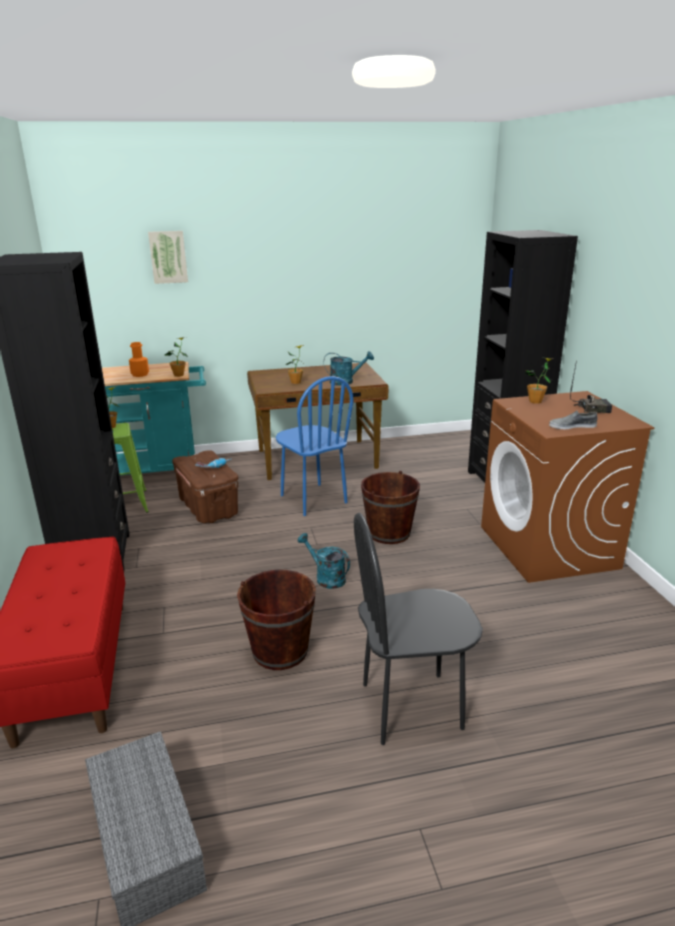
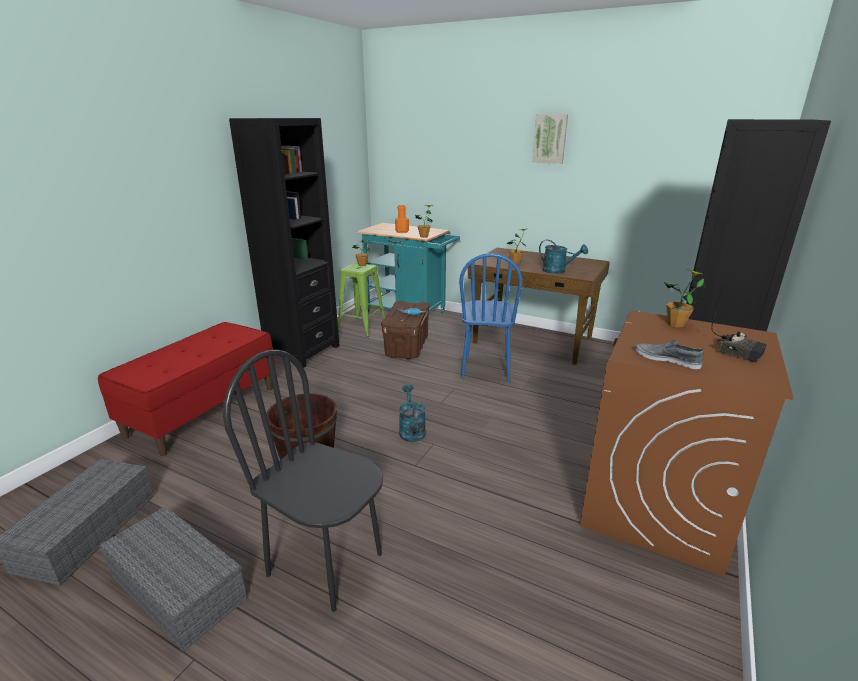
camera: 40 degrees right, 0 degrees up
(168, 257) = (447, 139): picture -> picture (550, 138)
(328, 802) = (180, 588): none -> grey storage box
(389, 533) = (509, 419): brown bucket -> none

